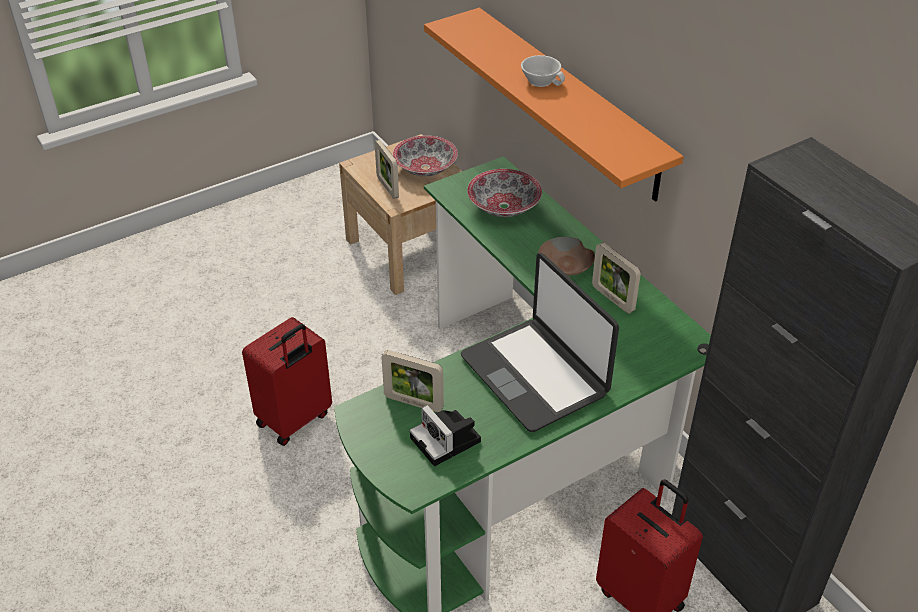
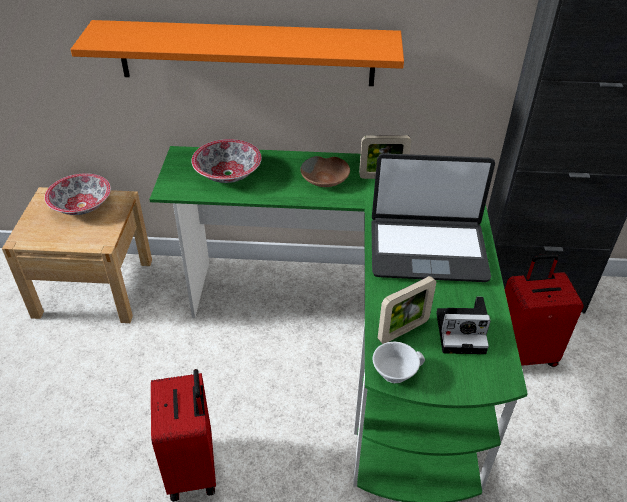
camera: 55 degrees left, 0 degrees up
(387, 187) = (74, 237): picture frame -> none
(542, 80) = (235, 37): white cup -> white cup (395, 370)

